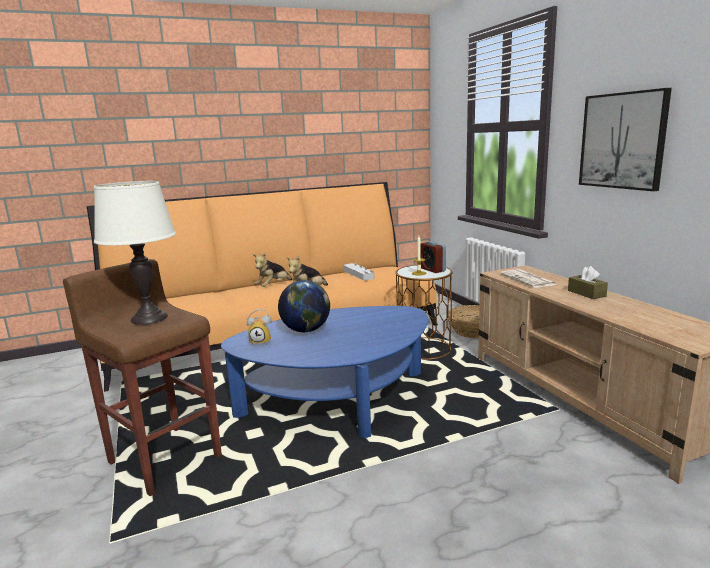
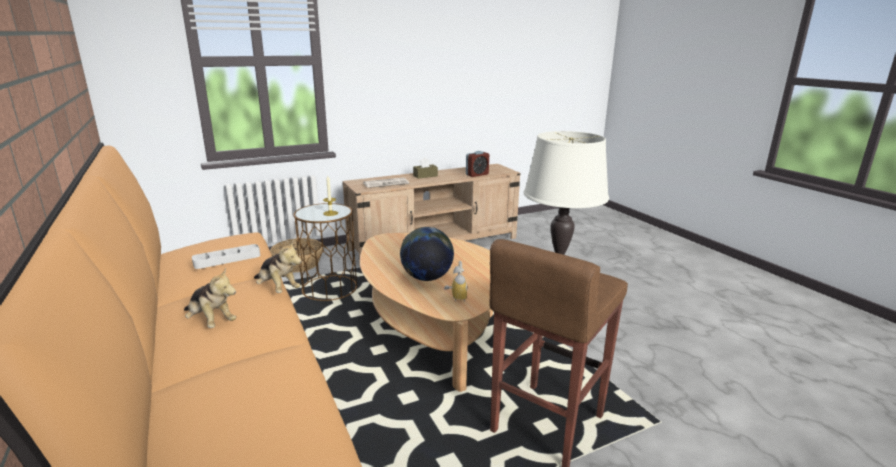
camera: 95 degrees left, 5 degrees up
(338, 401) = (431, 330): blue coffee table -> beige coffee table
(432, 270) = (322, 208): alarm clock -> alarm clock (477, 174)
(622, 141) = (394, 73): picture -> none

